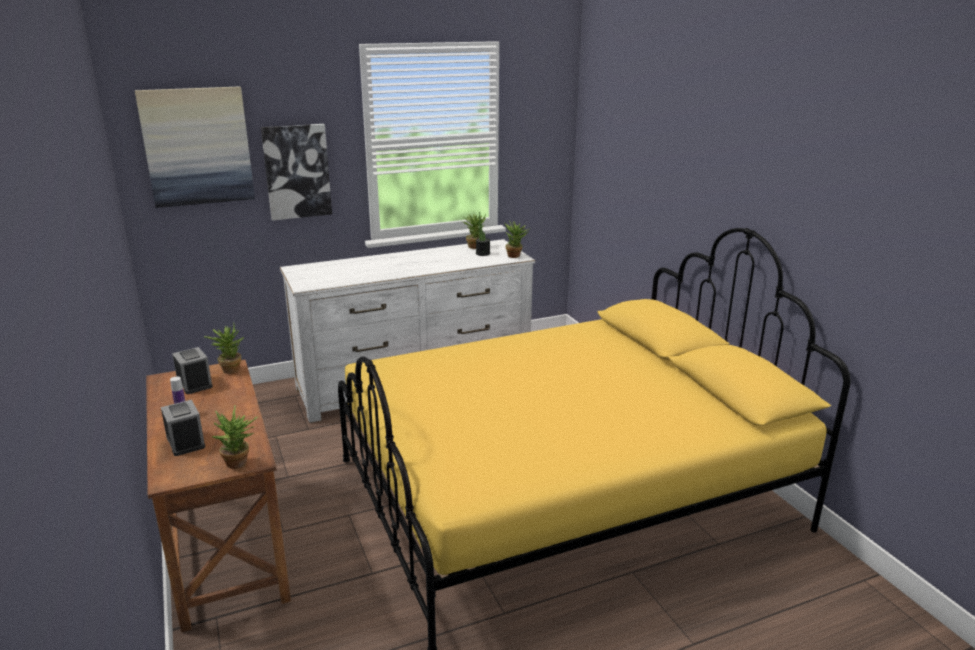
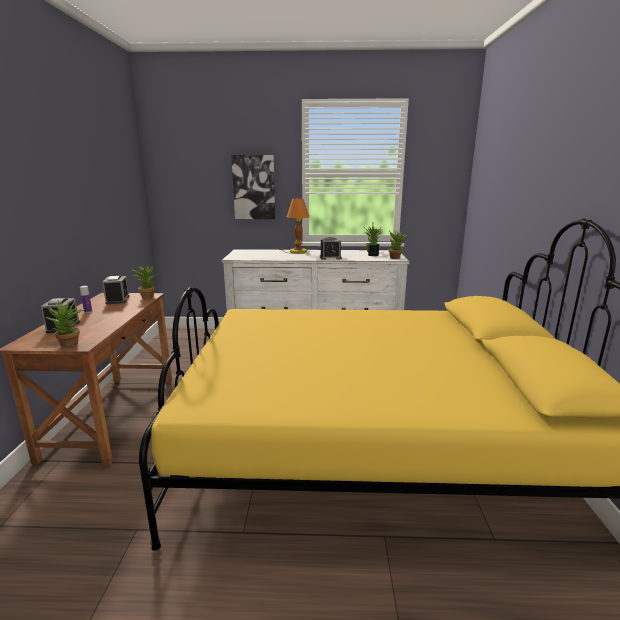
camera: 25 degrees right, 5 degrees down
(197, 146) = (192, 165): picture -> none
(377, 260) = (296, 252): none -> table lamp
(436, 267) = (330, 258): none -> alarm clock

